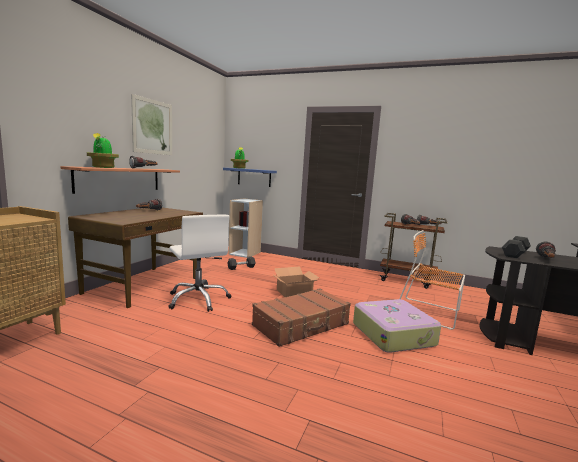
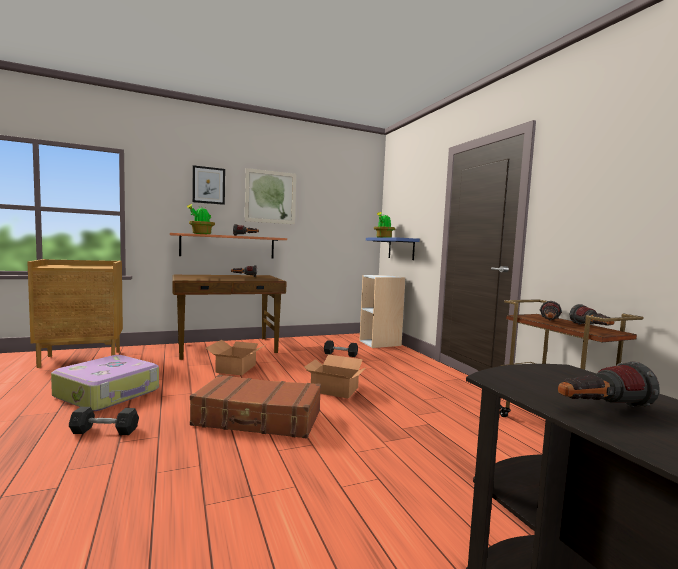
camera: 45 degrees right, 5 degrees down
(98, 110) = (208, 185): none -> picture
(198, 299) = (235, 368): white office chair -> cardboard box
(393, 334) = (333, 474): suitcase -> suitcase (109, 393)
(430, 313) = (470, 482): orange chair -> none
(515, 254) = (556, 383): grey dumbbell -> grey dumbbell (104, 431)

